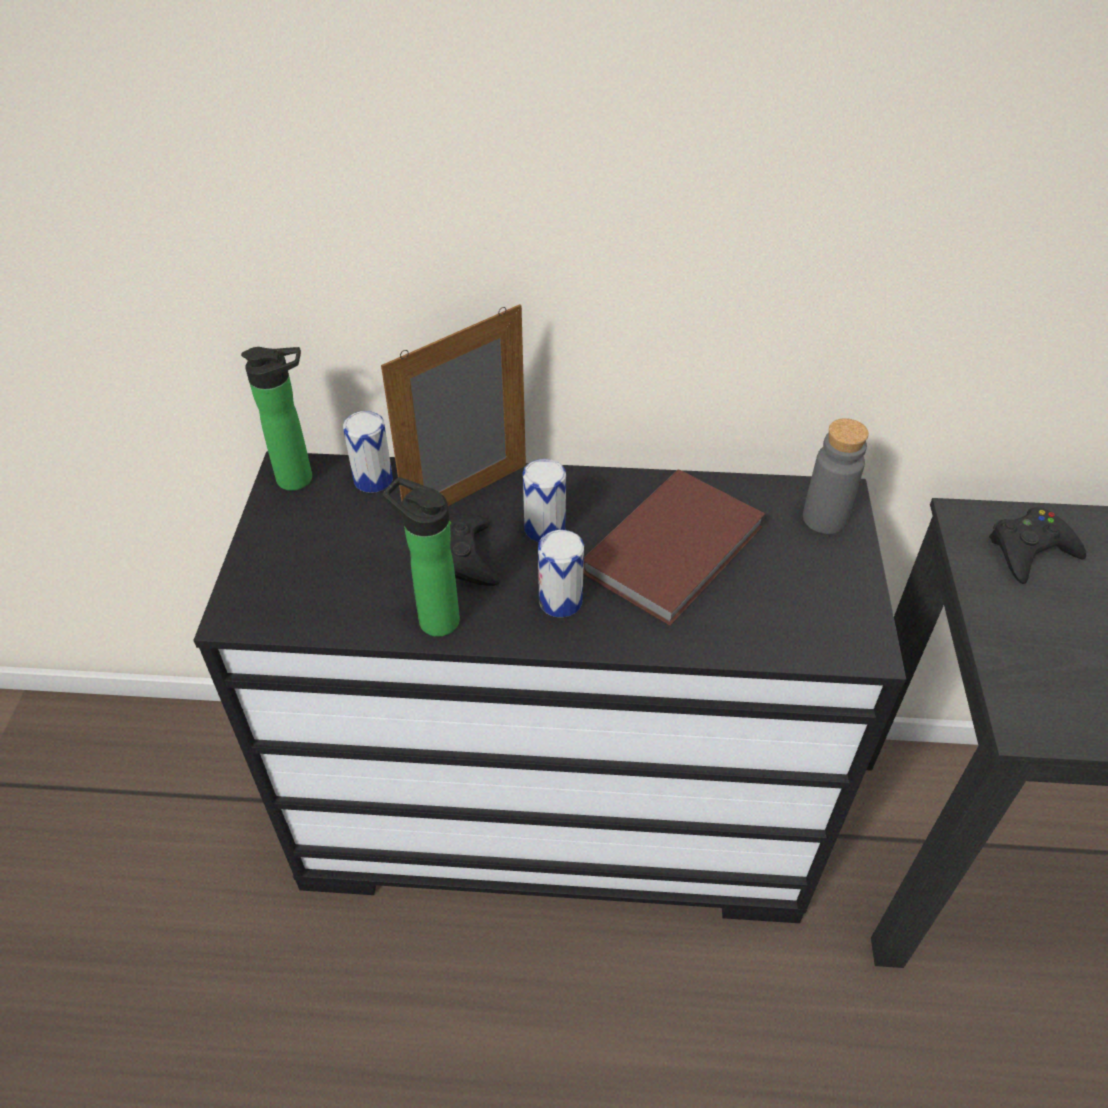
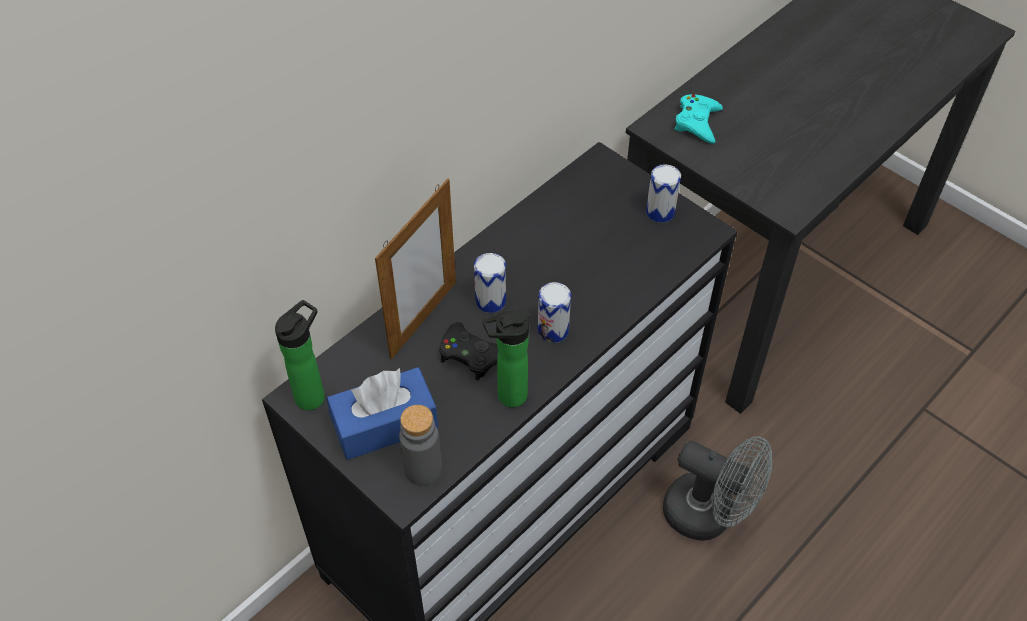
camera: 50 degrees left, 5 degrees up
(310, 547) = (385, 424): none -> blue tissue box
(373, 479) = (357, 357): can -> can (660, 212)
(467, 495) = (423, 319): picture frame -> picture frame turned 150 degrees counterclockwise
(677, 549) = (568, 254): brown book -> none
(713, 1025) = (709, 515): none -> grey fan
(824, 518) = (609, 179): grey bottle -> grey bottle (423, 469)
(1030, 550) = (697, 122): black game controller -> turquoise game controller

